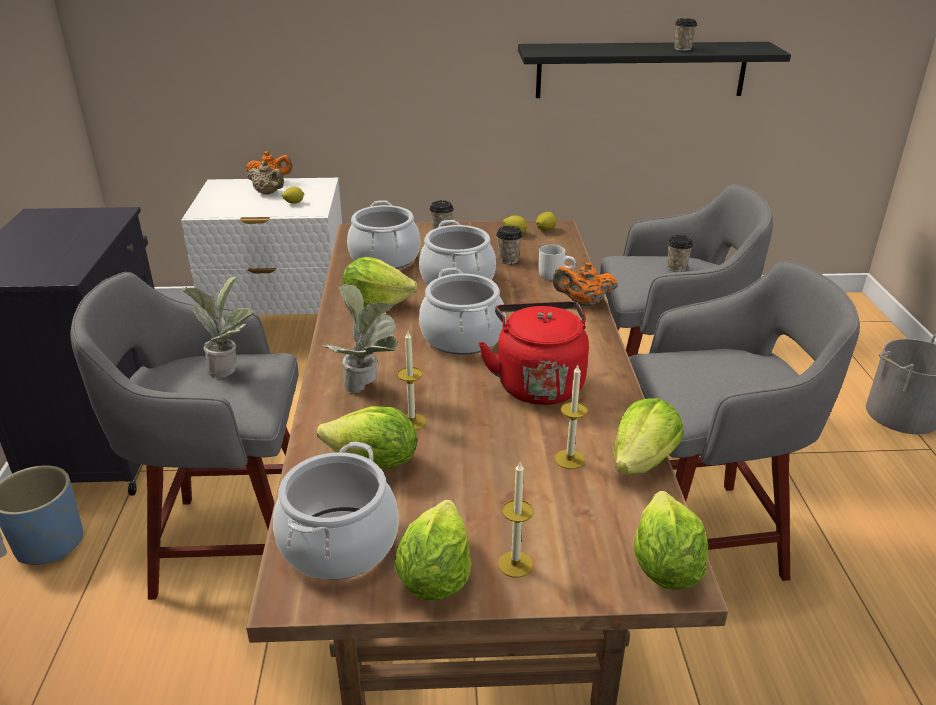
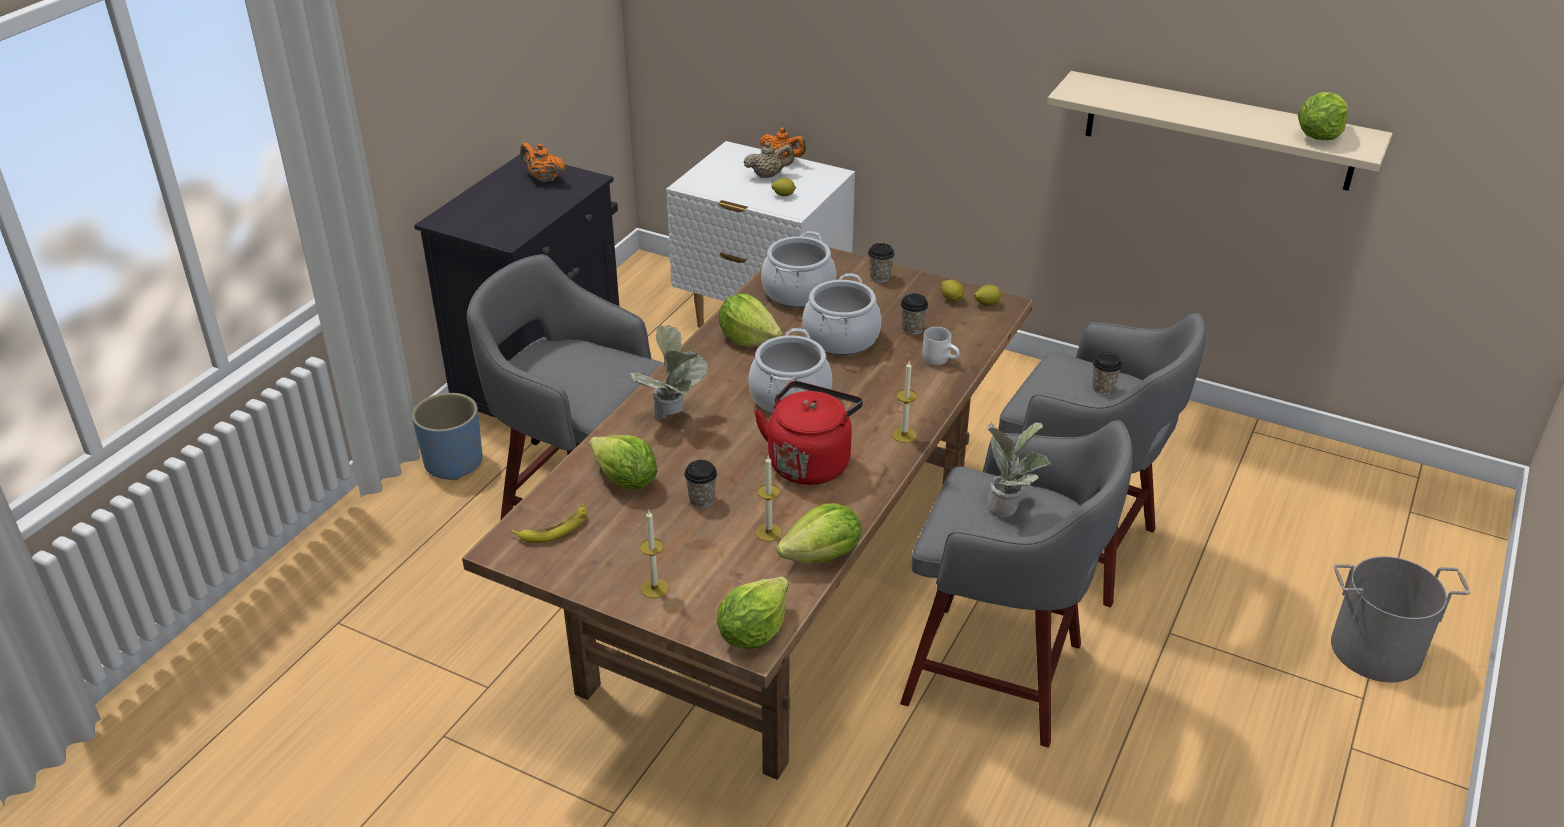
camera: 30 degrees right, 5 degrees up
(229, 367) = (600, 360): potted plant -> potted plant (1009, 506)
(268, 193) = (768, 175): beige teapot -> beige teapot turned 75 degrees counterclockwise
(338, 543) = (554, 528): cooking pot -> banana
(412, 422) = (680, 458): candle -> candle (904, 435)
(435, 576) = (596, 574): lettuce -> lettuce (1319, 135)
(583, 303) = (934, 399): orange teapot -> orange teapot (543, 178)
(641, 70) = (1218, 131): black shelf -> beige shelf
(682, 49) = (1253, 123): cup -> cup (701, 500)

